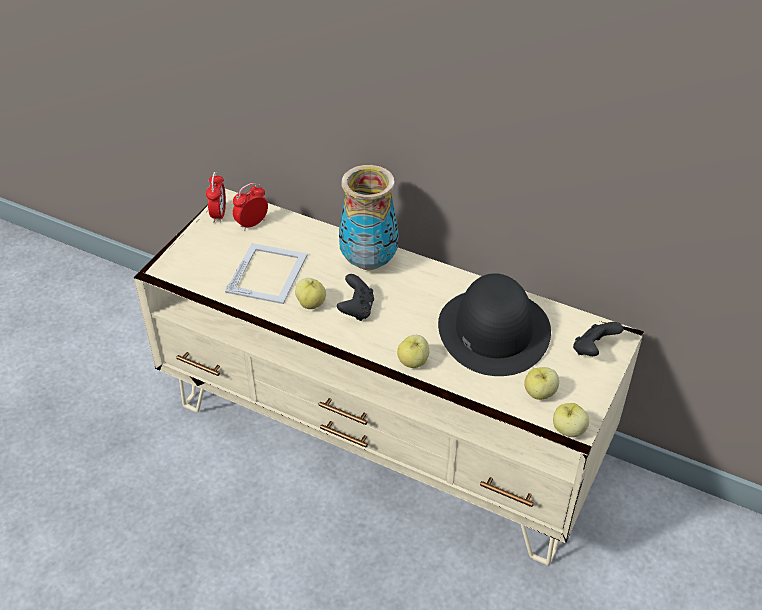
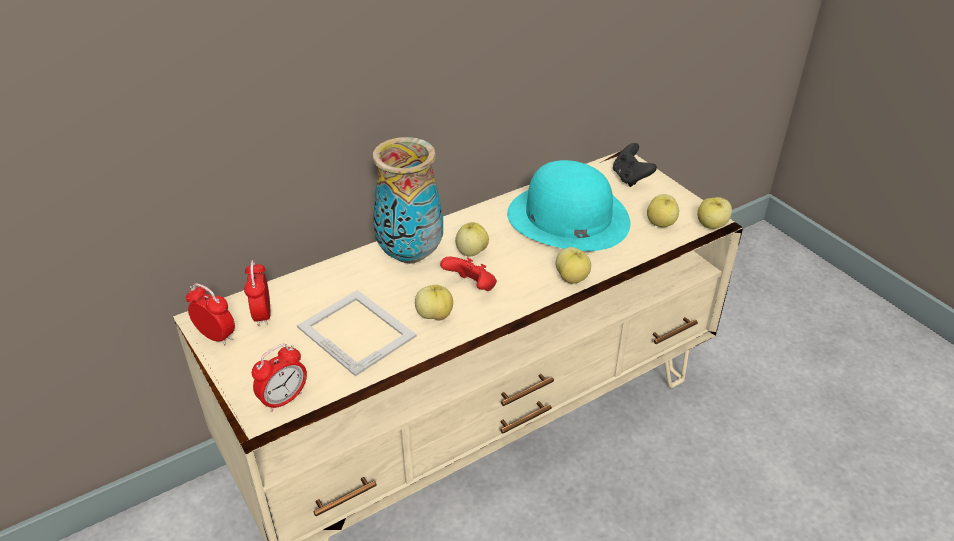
camera: 60 degrees left, 5 degrees down
(184, 271) = (284, 399): none -> alarm clock
(356, 310) = (471, 287): black game controller -> red game controller
(399, 292) = (471, 252): none -> apple
(493, 330) = (567, 217): black hat -> turquoise hat

